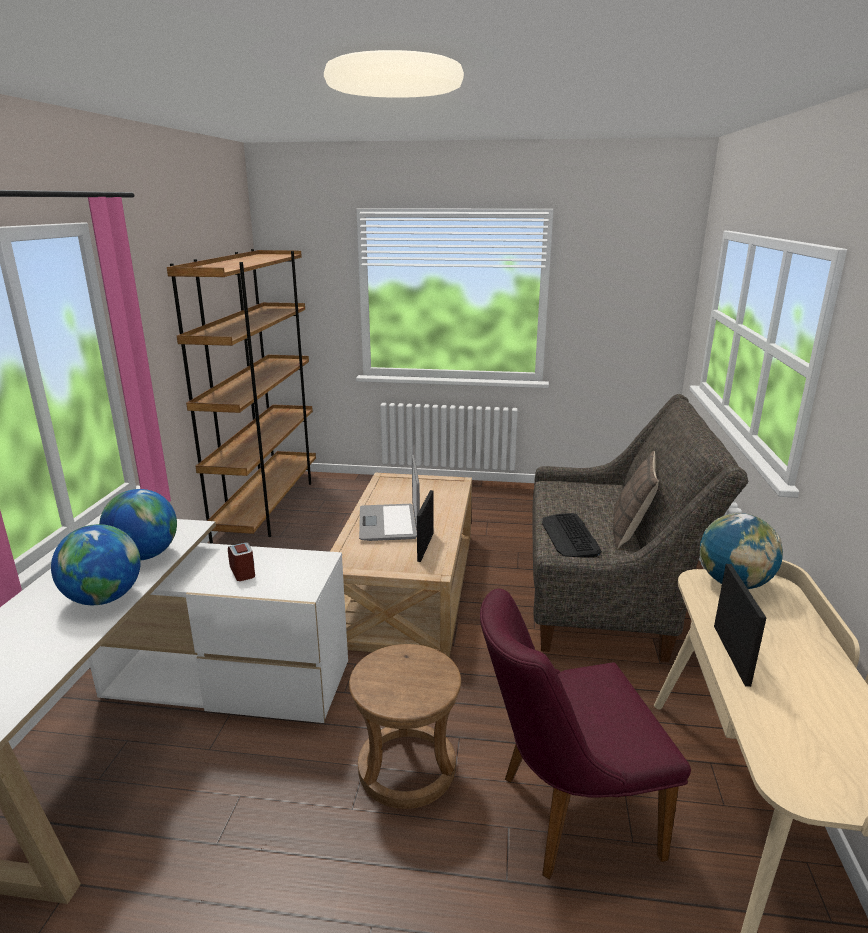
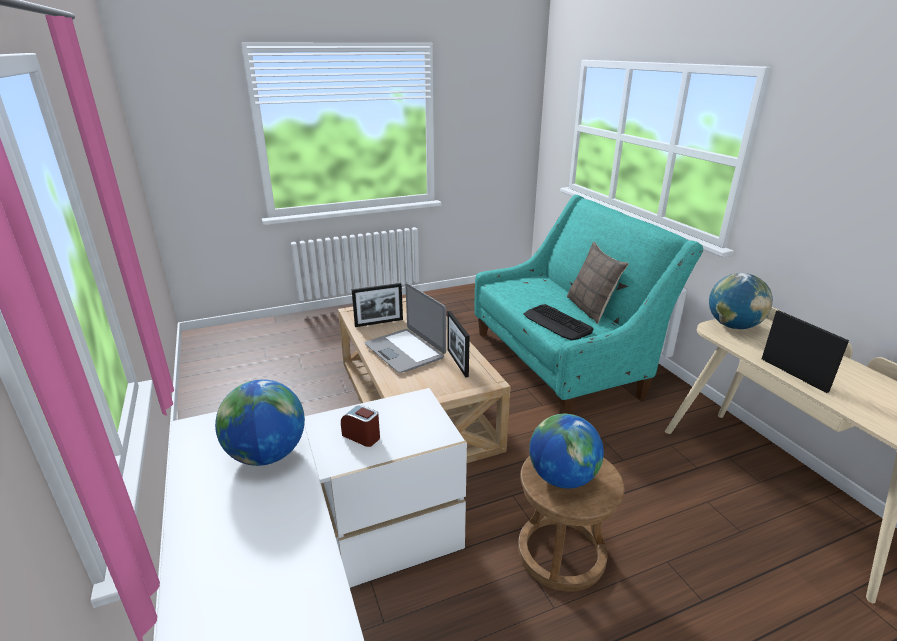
camera: 30 degrees left, 5 degrees up
(104, 598) = (285, 517): globe -> globe (562, 478)
(268, 506) = (210, 369): brown bookcase -> none
(395, 493) = (379, 322): none -> picture frame
(564, 815) = (689, 534): purple chair -> none
(607, 592) = (563, 361): grey sofa -> turquoise sofa

